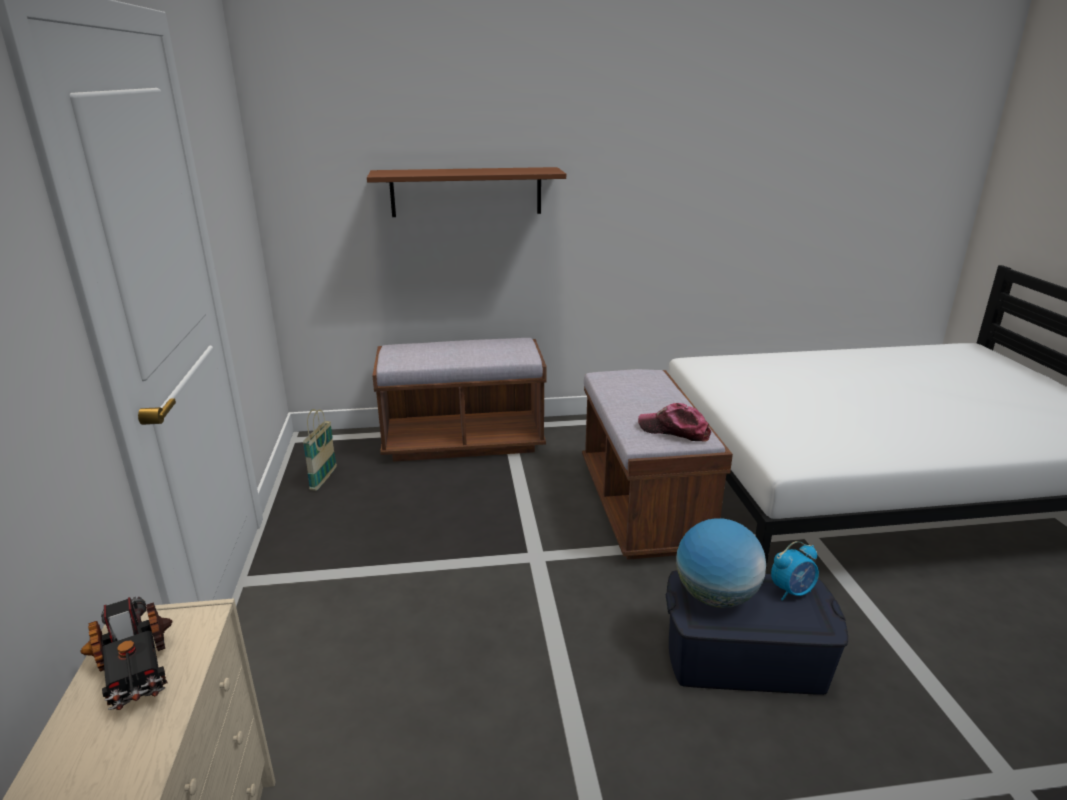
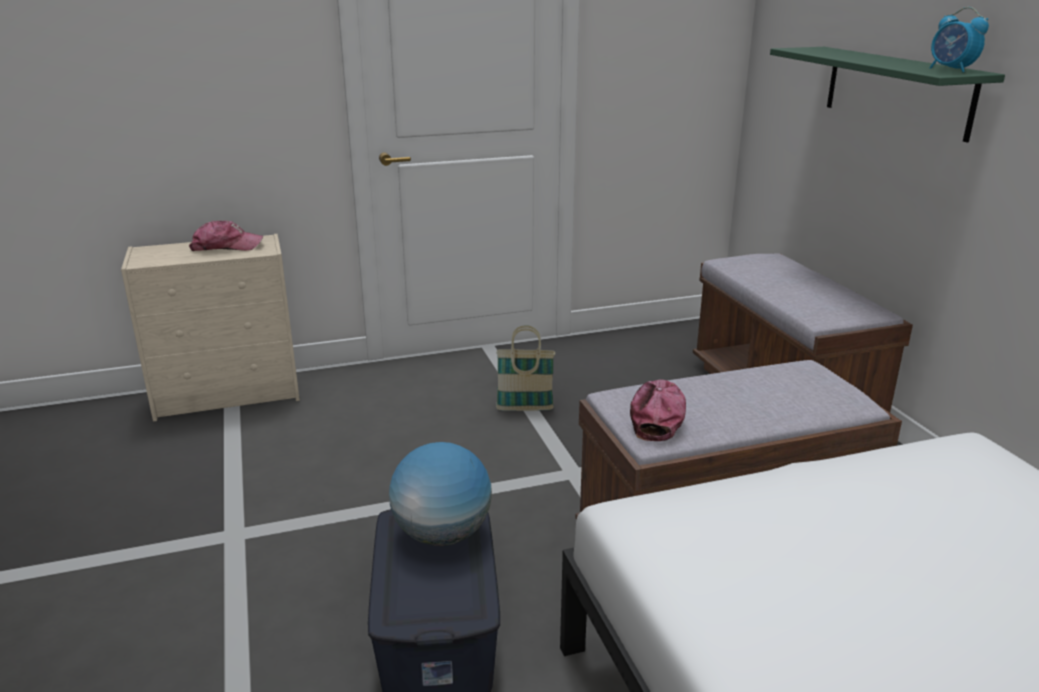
camera: 80 degrees right, 0 degrees up
(134, 669) = (226, 247): toy truck -> cap
(323, 479) = (646, 343): basket -> basket (525, 409)
(466, 192) = (897, 91): brown shelf -> green shelf
(792, 591) = (462, 597): alarm clock -> alarm clock (951, 70)

